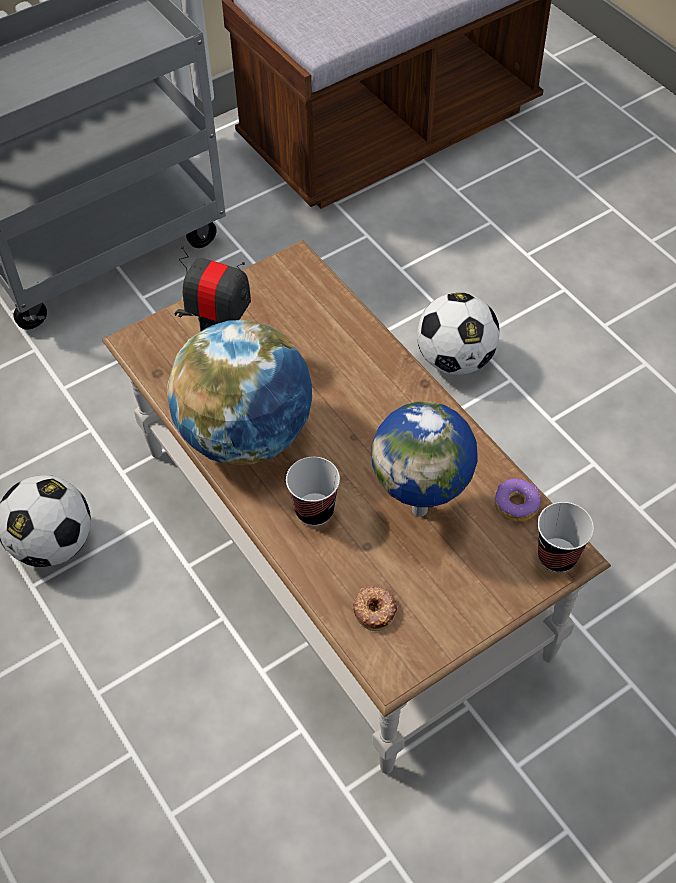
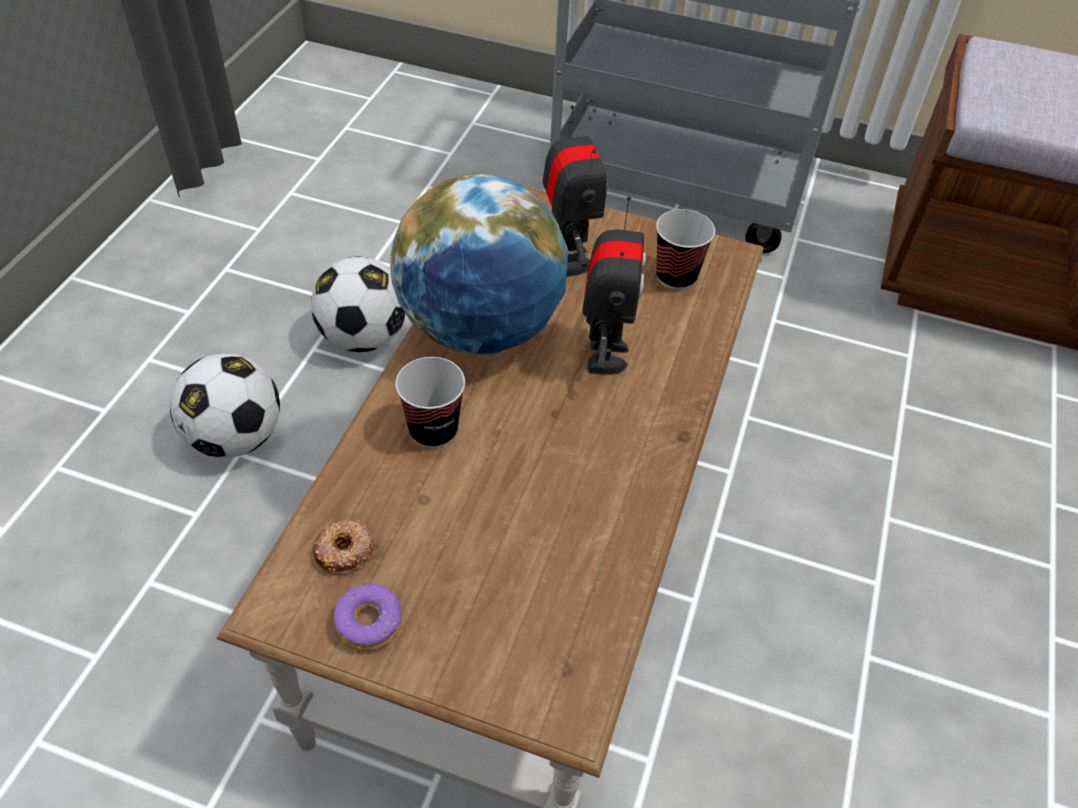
camera: 50 degrees right, 5 degrees down
(327, 381) = (604, 355): none -> toy robot
(422, 508) = (513, 523): globe -> none
(455, 360) = (846, 516): football -> football (235, 438)
(516, 504) = (596, 614): donut -> donut (369, 623)
(557, 556) = (557, 701): cup -> cup (676, 277)

